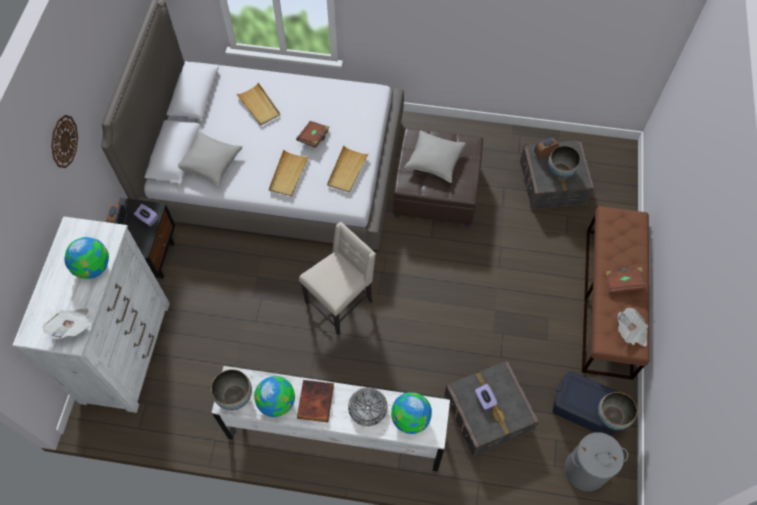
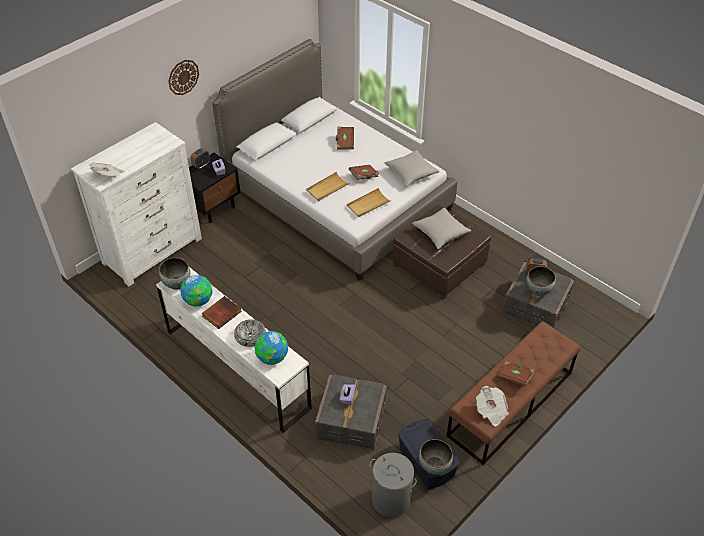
camera: 35 degrees right, 15 degrees down
(93, 267) = (147, 153): globe -> none
(210, 163) = (284, 159): grey pillow -> grey pillow (411, 173)
(259, 106) = (344, 142): beige tray -> brown book
(340, 302) = (310, 296): beige chair -> none

